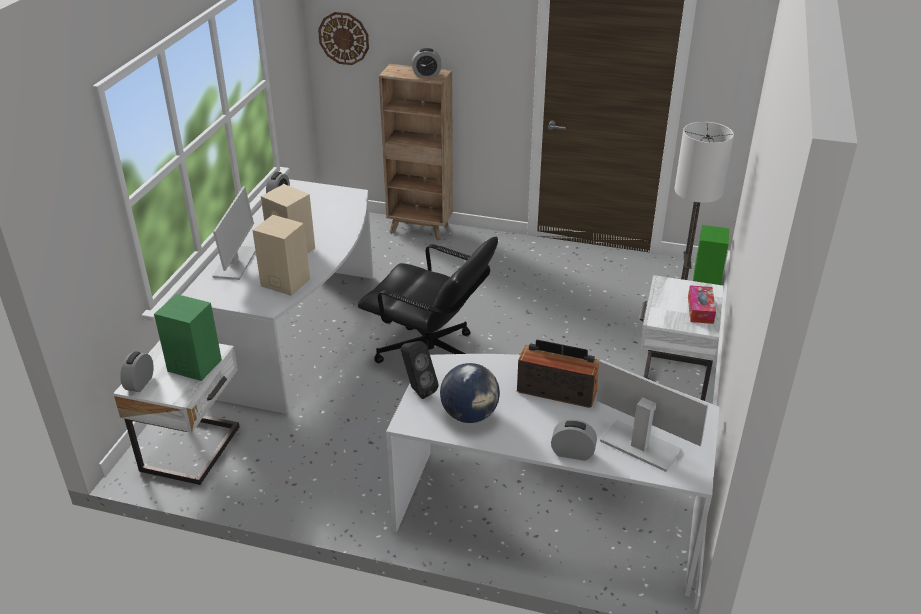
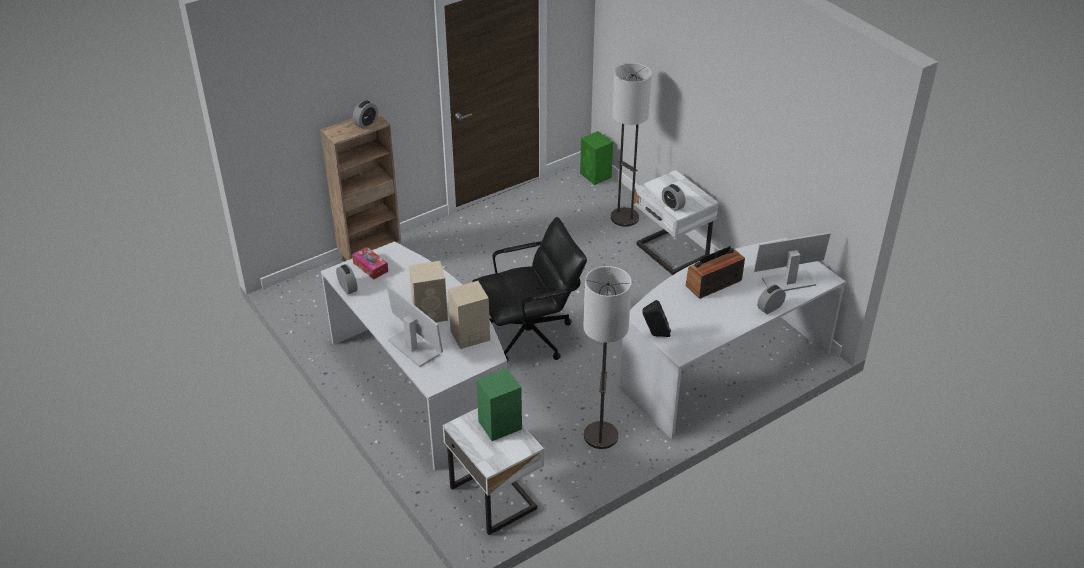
camera: 50 degrees left, 5 degrees up
(140, 383) = (490, 460): alarm clock -> alarm clock (672, 205)
(344, 38) = (273, 126): wall clock -> none
(344, 475) = (600, 436): none -> floor lamp
(469, 414) = (699, 327): globe -> none
(700, 310) = (688, 192): tissue box -> tissue box (370, 267)

